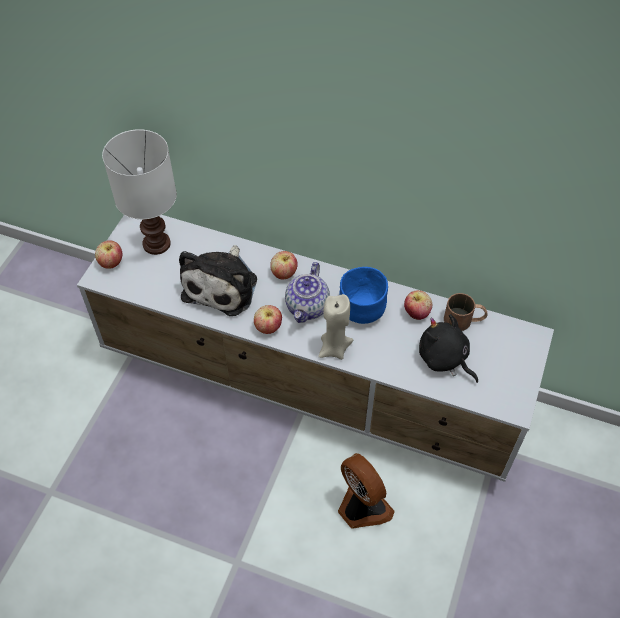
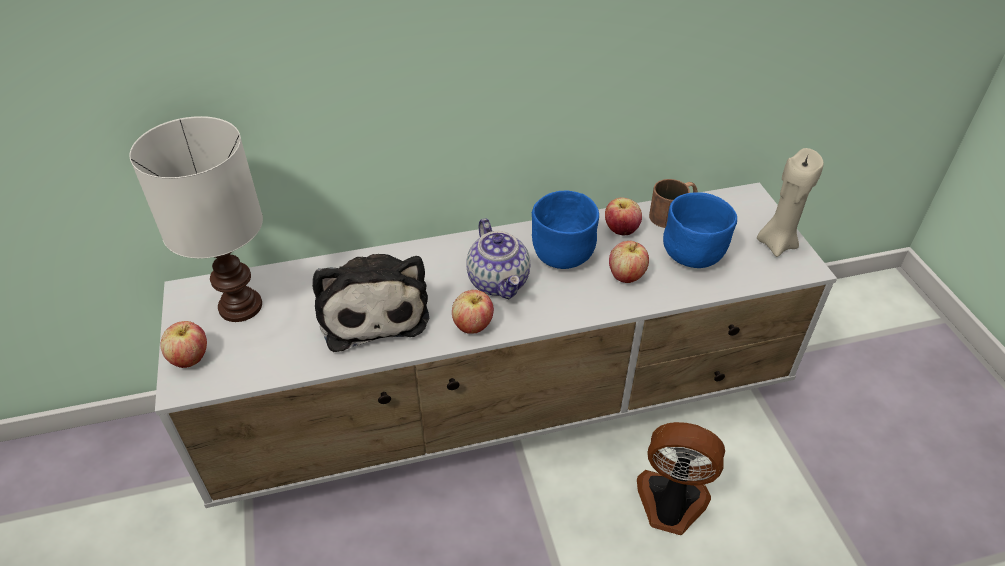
camera: 35 degrees left, 10 degrees down
(284, 274) = (438, 262): apple -> apple (626, 276)
(334, 348) = (570, 308): beige candle -> beige candle (776, 243)
(444, 359) = (693, 258): black plush toy -> blue bowl

